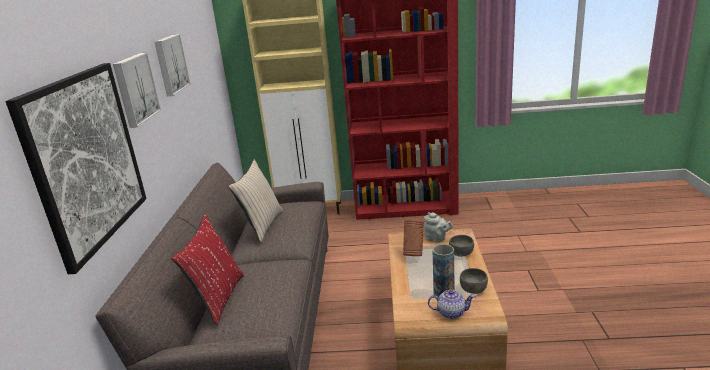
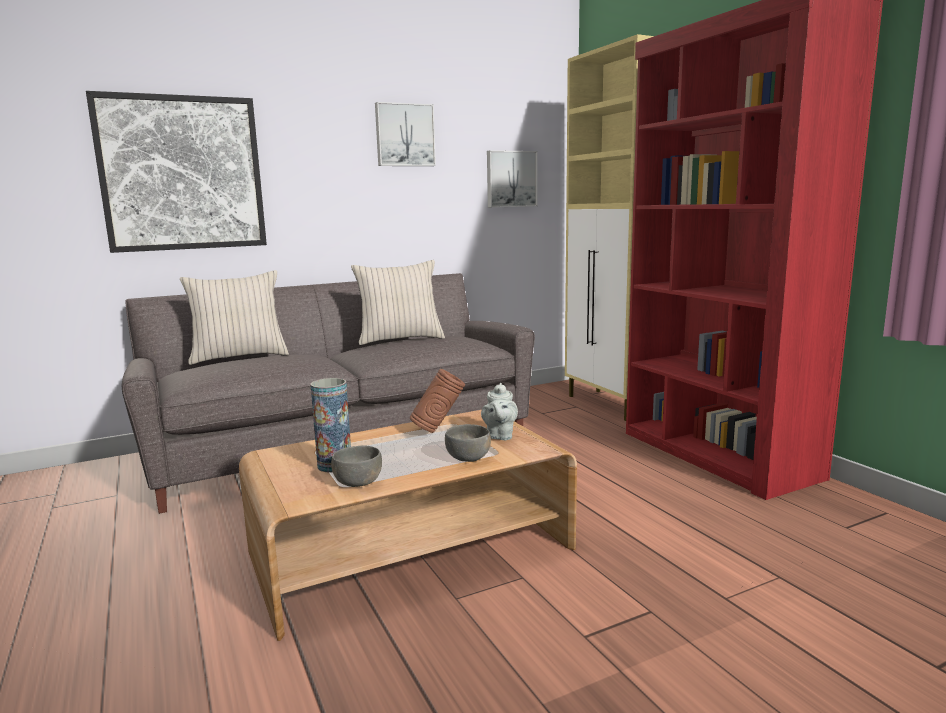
camera: 60 degrees right, 10 degrees down
(135, 89) = (305, 139): picture -> picture (511, 179)
(218, 298) = (239, 357): red pillow -> beige pillow
(451, 313) = (284, 477): teapot -> none

